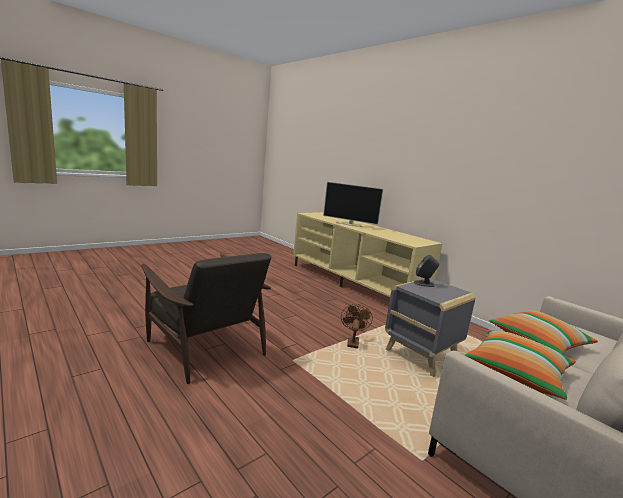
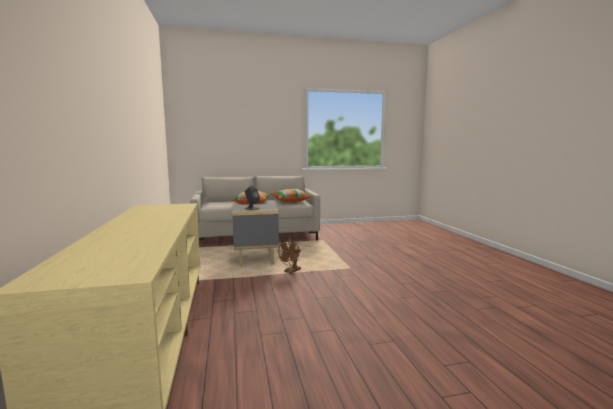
camera: 150 degrees left, 5 degrees down
(205, 345) = (417, 284): brown armchair -> none
(349, 224) = (152, 231): television -> none

